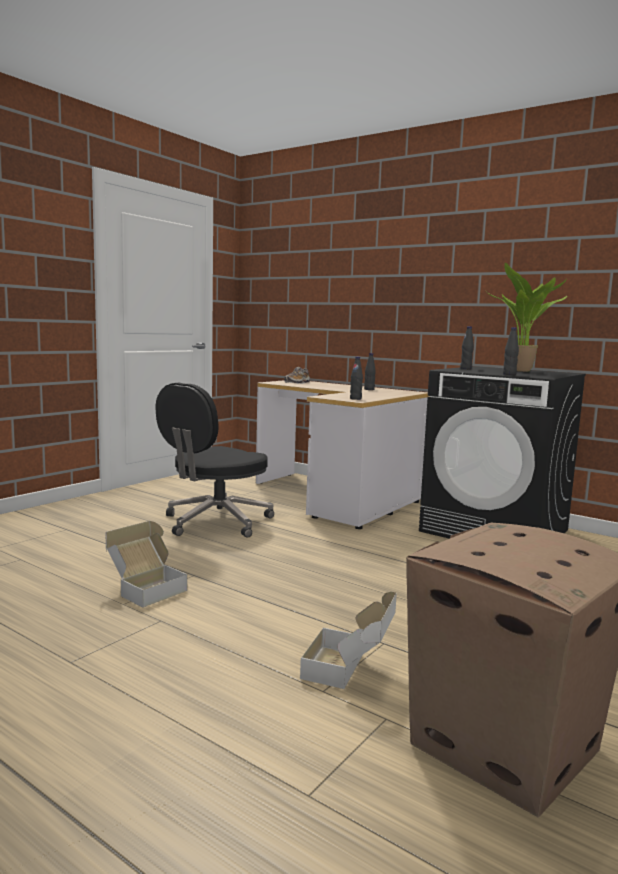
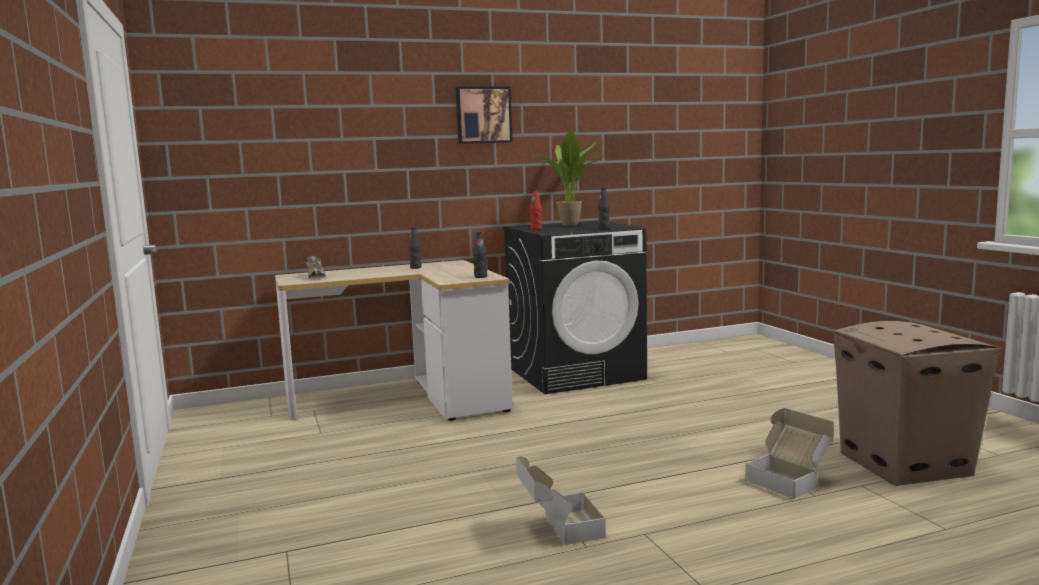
camera: 55 degrees left, 0 degrees up
(215, 522) = (397, 463): black office chair -> none
(466, 368) = (536, 229): black bottle -> red bottle
(469, 253) = (483, 115): none -> picture

